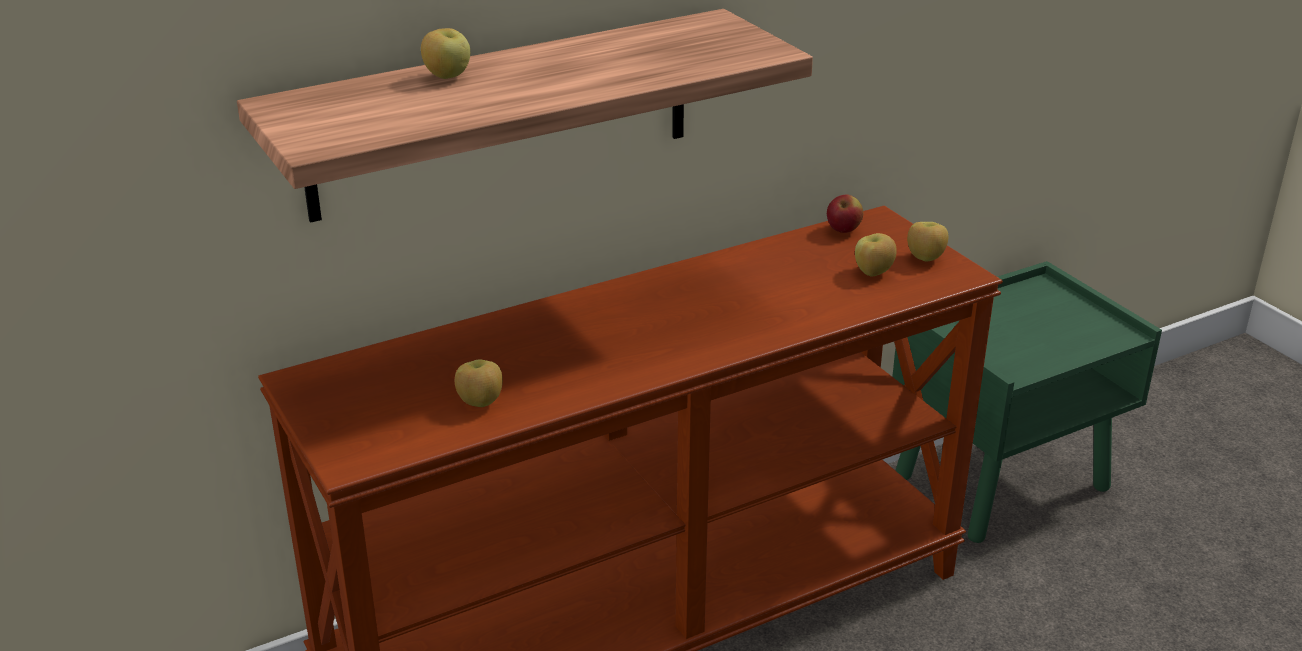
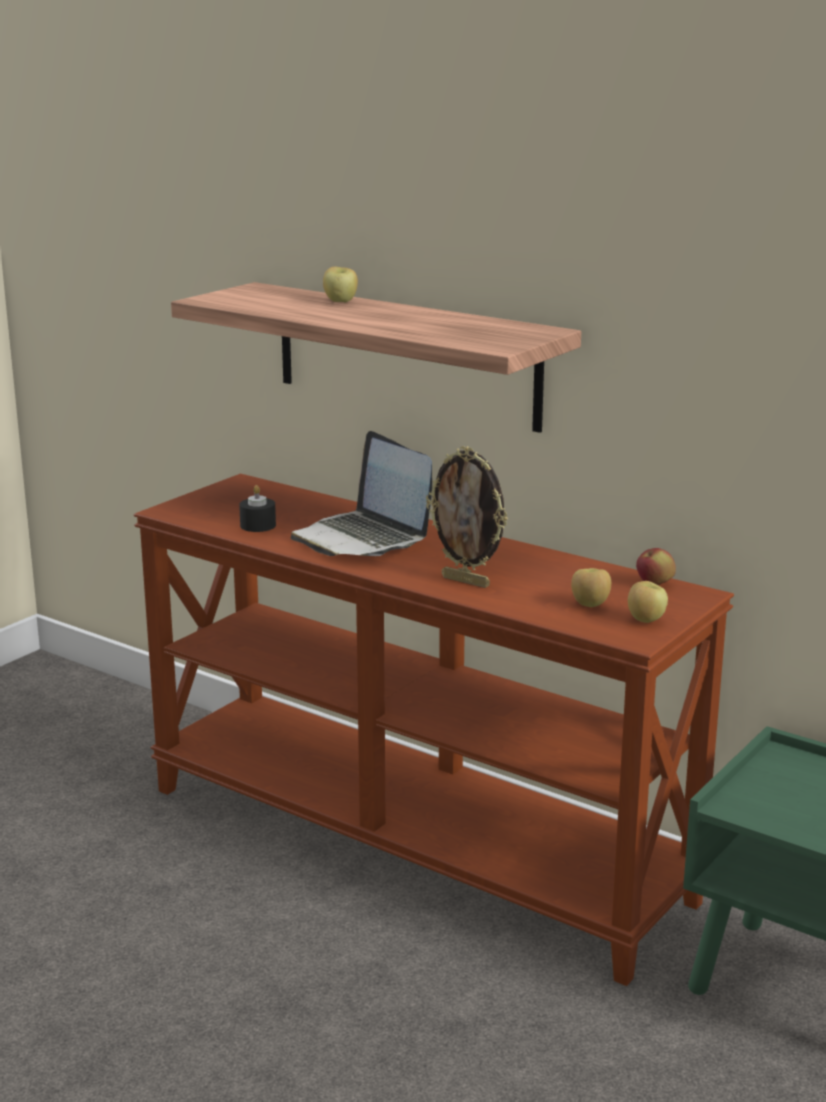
camera: 65 degrees right, 10 degrees down
(480, 403) = (258, 525): apple -> black candle
(591, 344) = (363, 538): none -> laptop
(768, 317) = (466, 581): none -> picture frame

